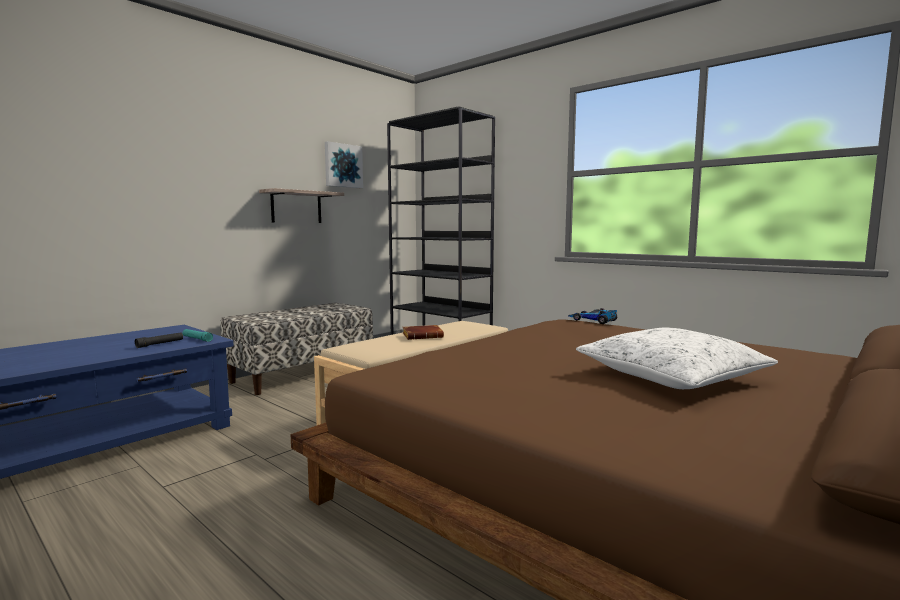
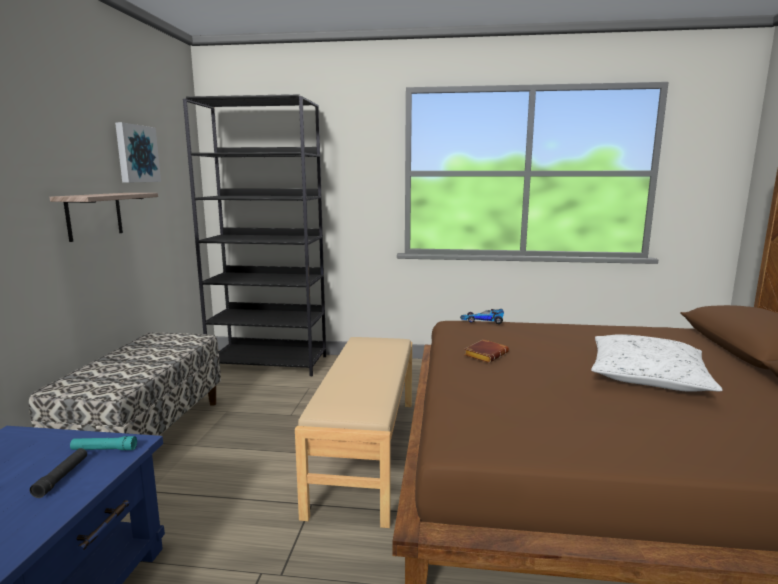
camera: 35 degrees left, 5 degrees up
(423, 336) = (365, 369): brown book -> brown book (485, 354)

